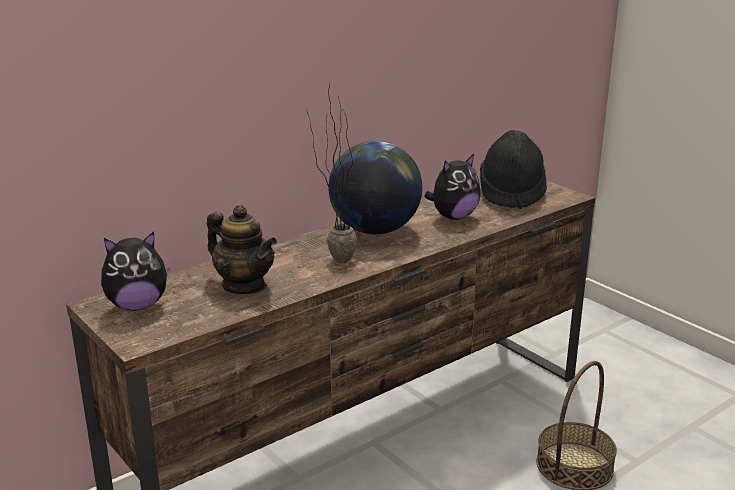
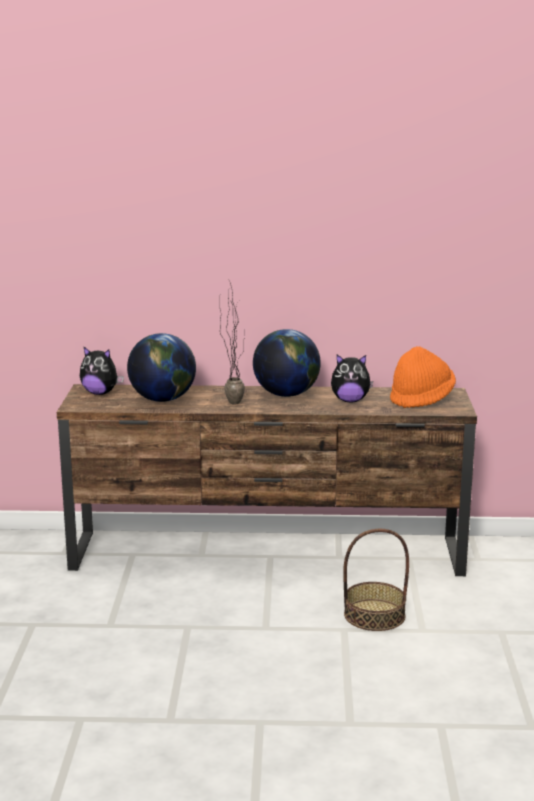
camera: 40 degrees right, 5 degrees down
(244, 286) = (163, 399): teapot -> globe
(511, 194) = (421, 399): black hat -> orange hat

